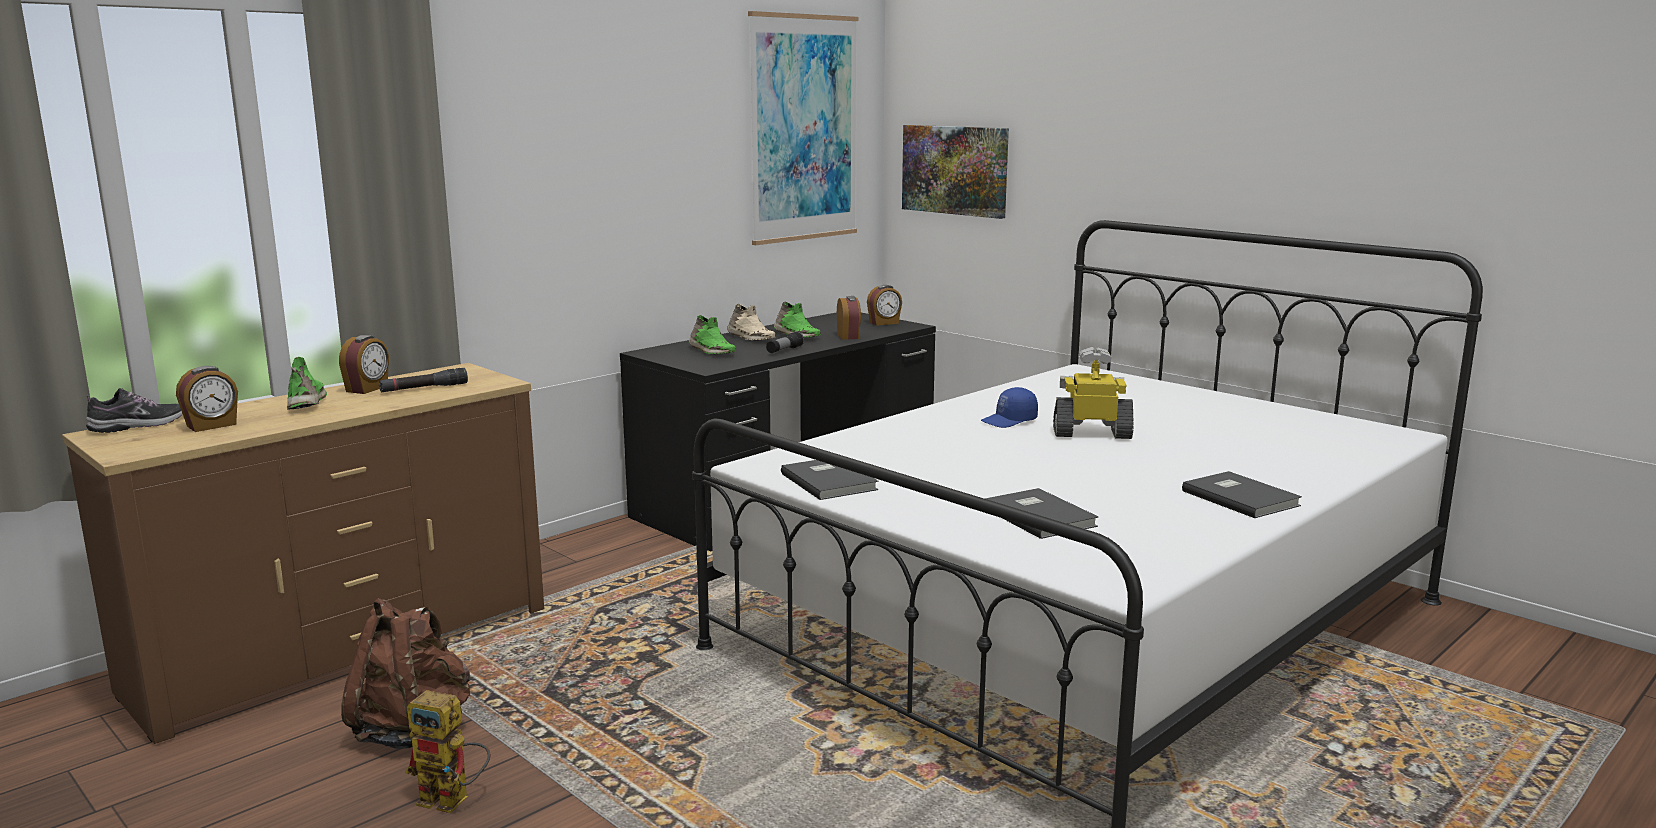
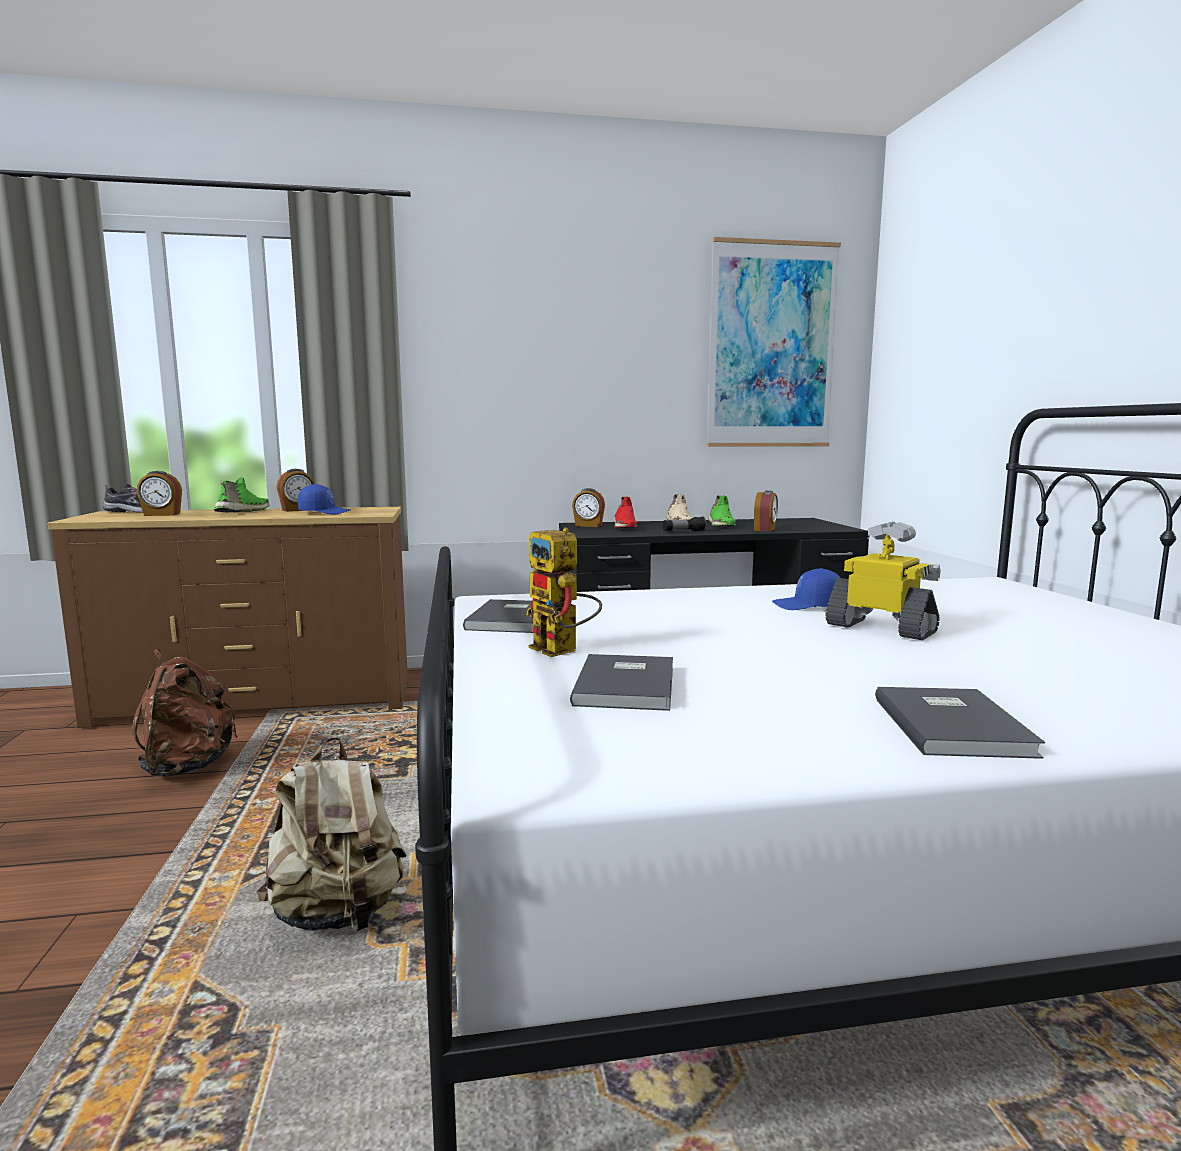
camera: 35 degrees right, 5 degrees down
(424, 388) = (325, 512): black flashlight -> blue cap
(454, 800) = (114, 824): toy robot -> toy robot (562, 651)
(711, 351) = (624, 527): green shoe -> red shoe
(808, 775) = (338, 914): none -> beige backpack
(884, 323) = (823, 525): alarm clock -> alarm clock (588, 525)
(955, 170) = (920, 380): picture -> none

